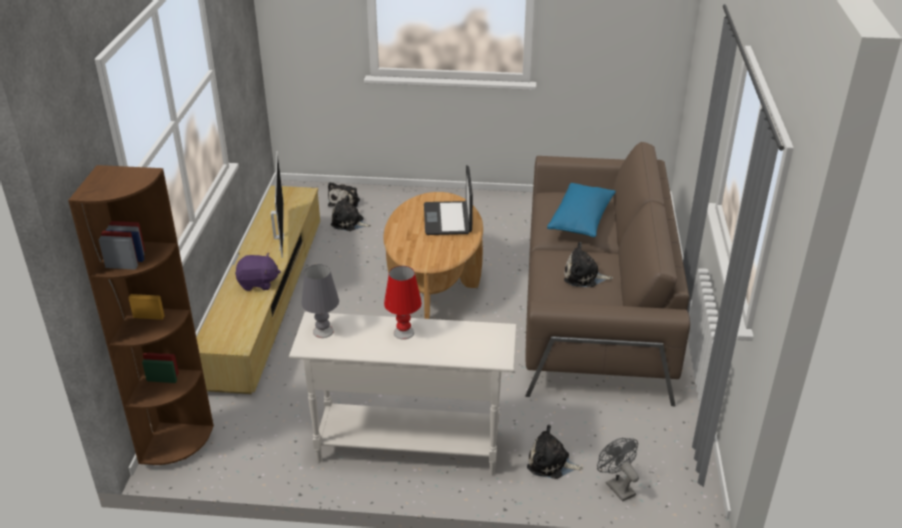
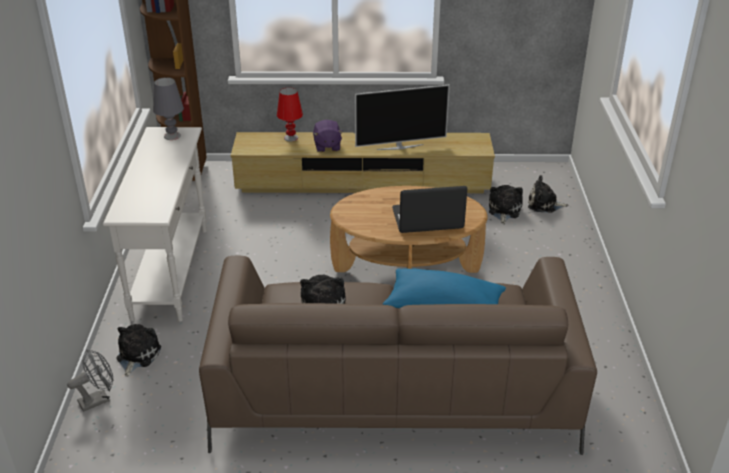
camera: 85 degrees right, 0 degrees up
(403, 333) = (163, 169): red table lamp -> red table lamp (290, 138)

